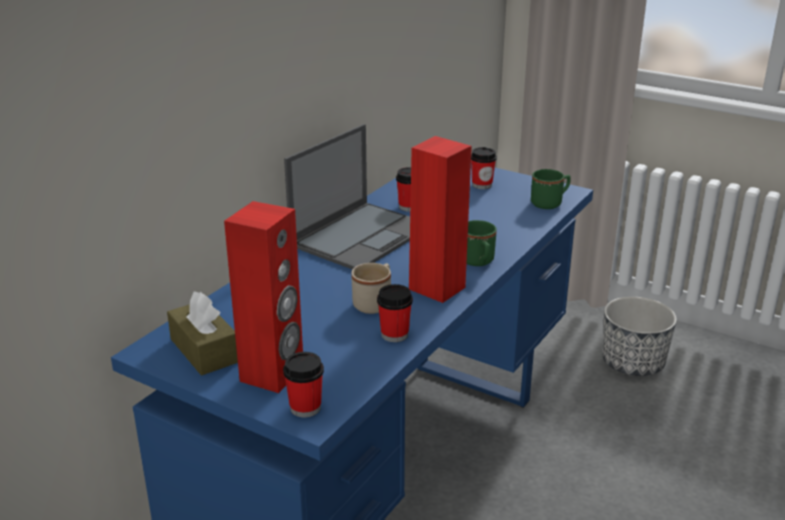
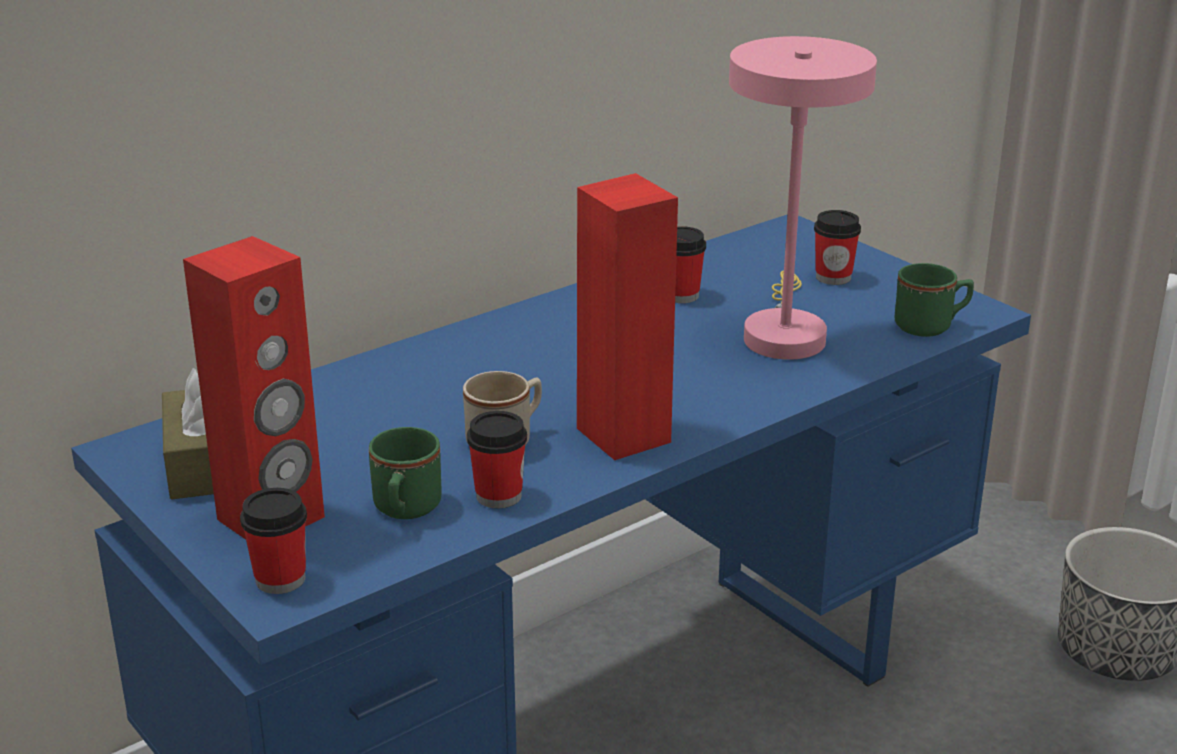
camera: 20 degrees right, 0 degrees up
(362, 235) = (568, 330): laptop -> none
(478, 262) = (725, 405): green mug -> green mug (405, 510)
(479, 218) = (783, 333): none -> pink table lamp

